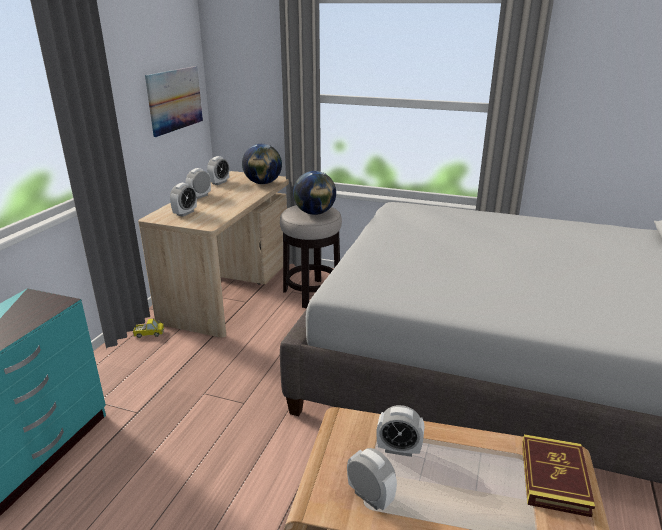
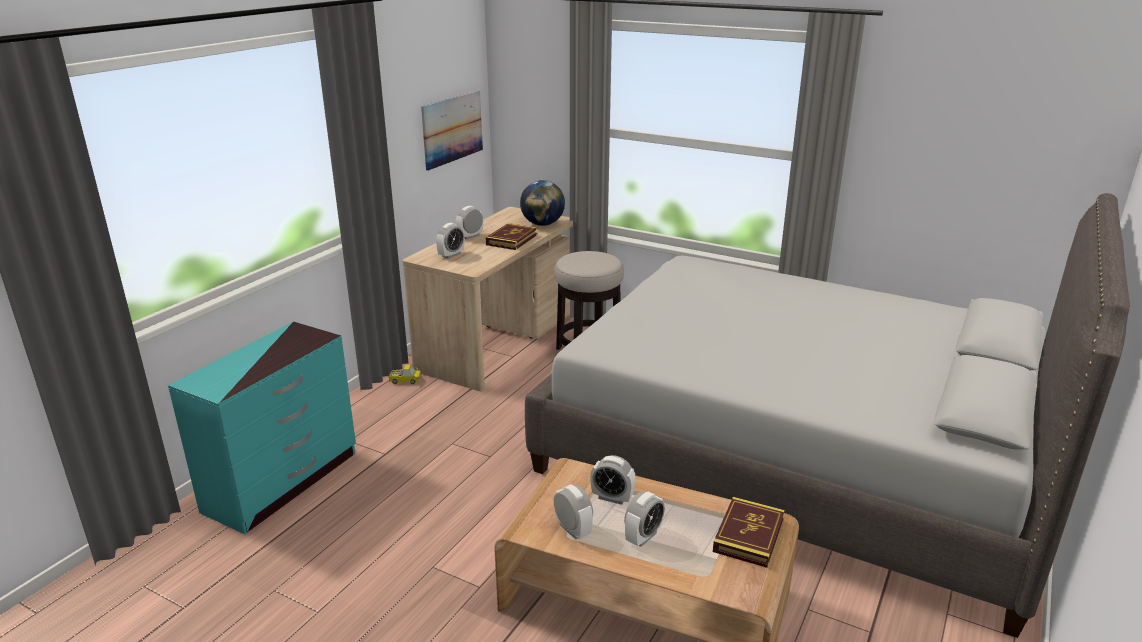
camera: 10 degrees right, 0 degrees up
(219, 182) = (495, 221): alarm clock -> alarm clock (643, 537)
(239, 197) = (512, 240): none -> book
(314, 213) = (592, 263): globe -> none

